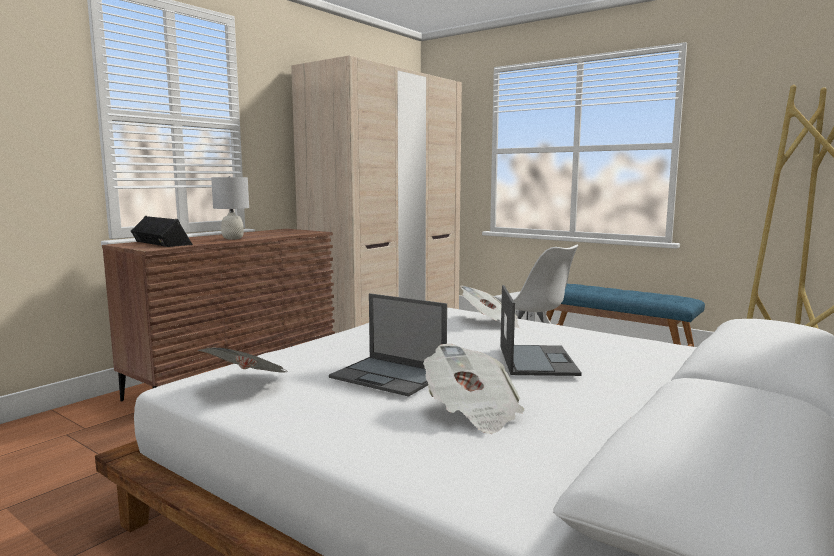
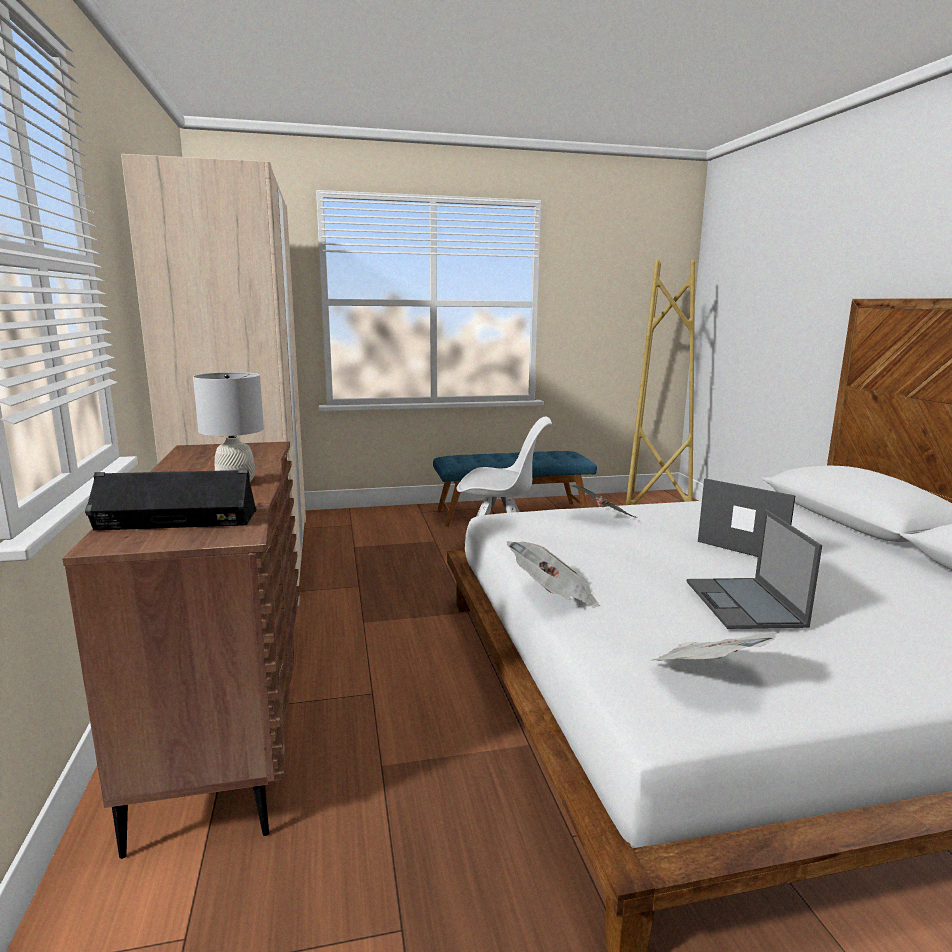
camera: 50 degrees left, 5 degrees up
(389, 376) = (745, 604): laptop -> laptop turned 105 degrees clockwise
(472, 412) = (872, 606): newspaper -> newspaper (553, 596)

